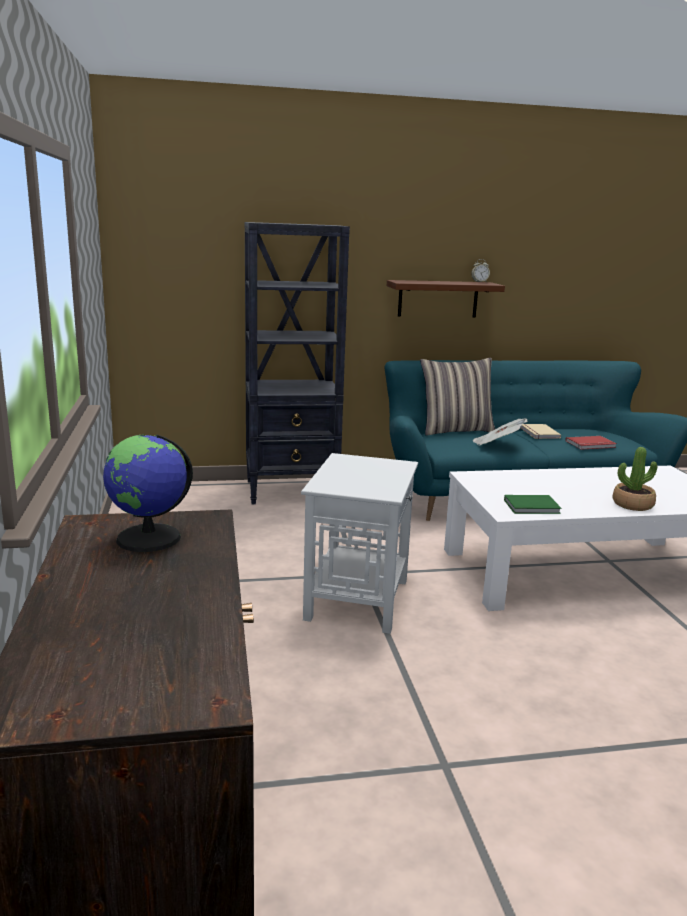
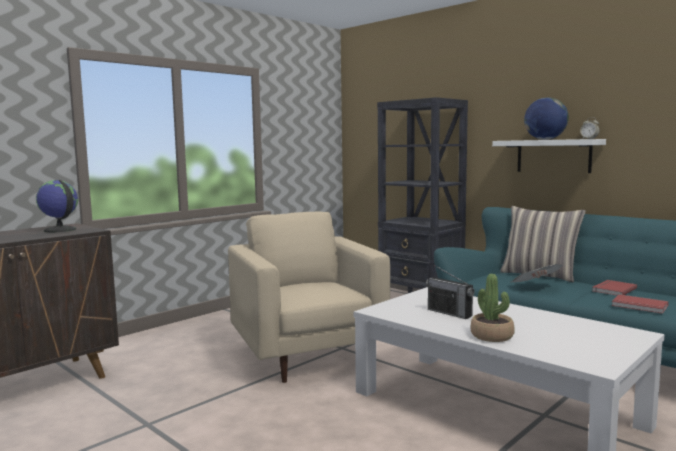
camera: 55 degrees right, 10 degrees down
(358, 598) = (307, 356): white side table -> beige armchair
(438, 299) = (553, 156): brown shelf -> white shelf
(444, 282) = (545, 139): none -> globe
(533, 507) = (405, 313): green book -> none
(538, 433) = (612, 289): beige book -> red book
(551, 494) = (449, 313): none -> radio

